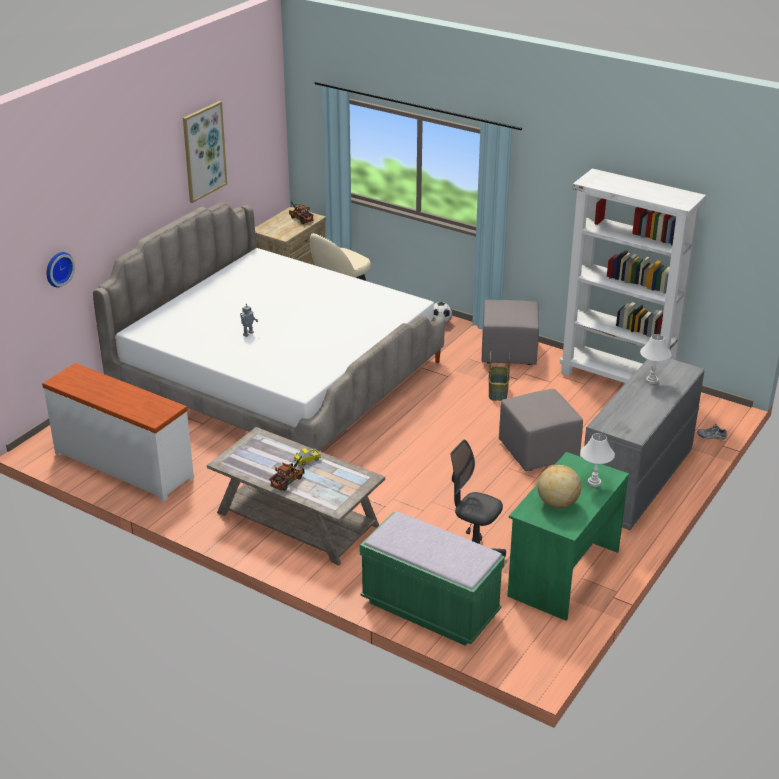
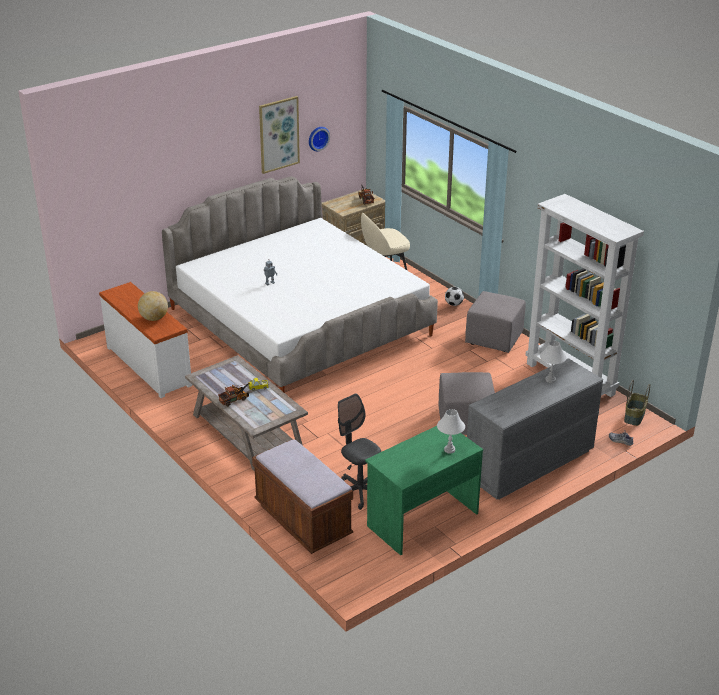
camera: 20 degrees right, 0 degrees up
(57, 268) = (131, 208): wall clock -> wall clock (317, 138)
(430, 608) = (303, 520): green bench -> brown bench
(498, 392) = (464, 368): basket -> basket (635, 417)
(557, 503) = (409, 459): globe -> globe (154, 318)

